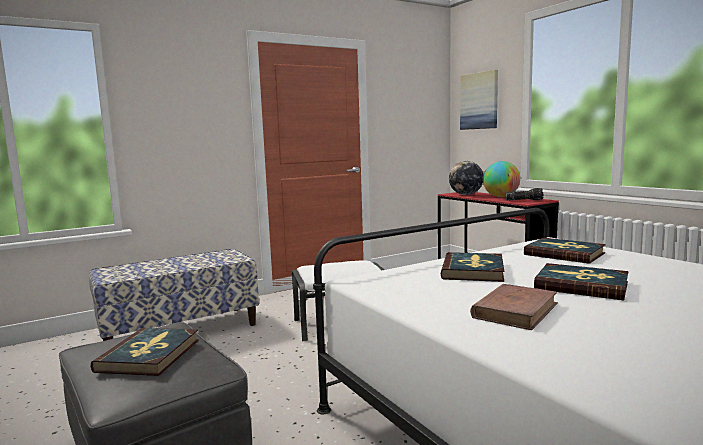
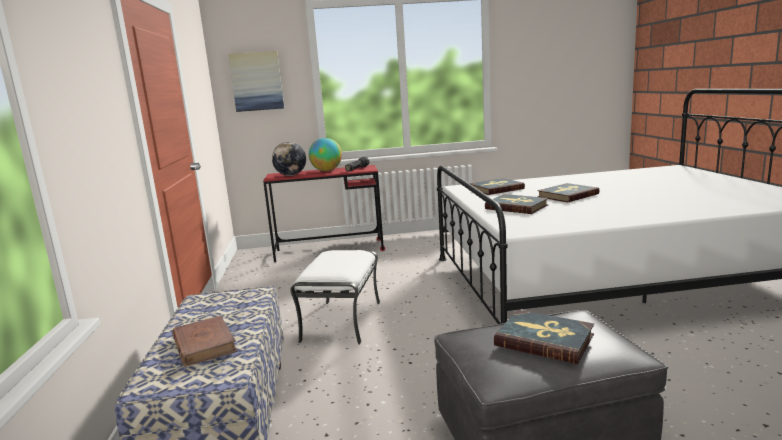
camera: 65 degrees left, 5 degrees up
(515, 310) = (606, 209): brown book -> brown book (204, 344)

